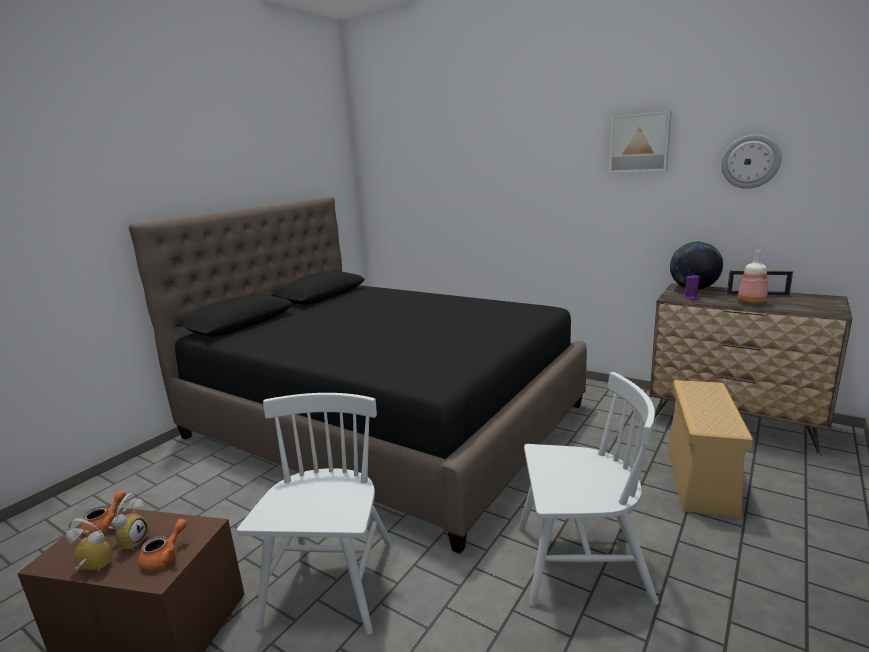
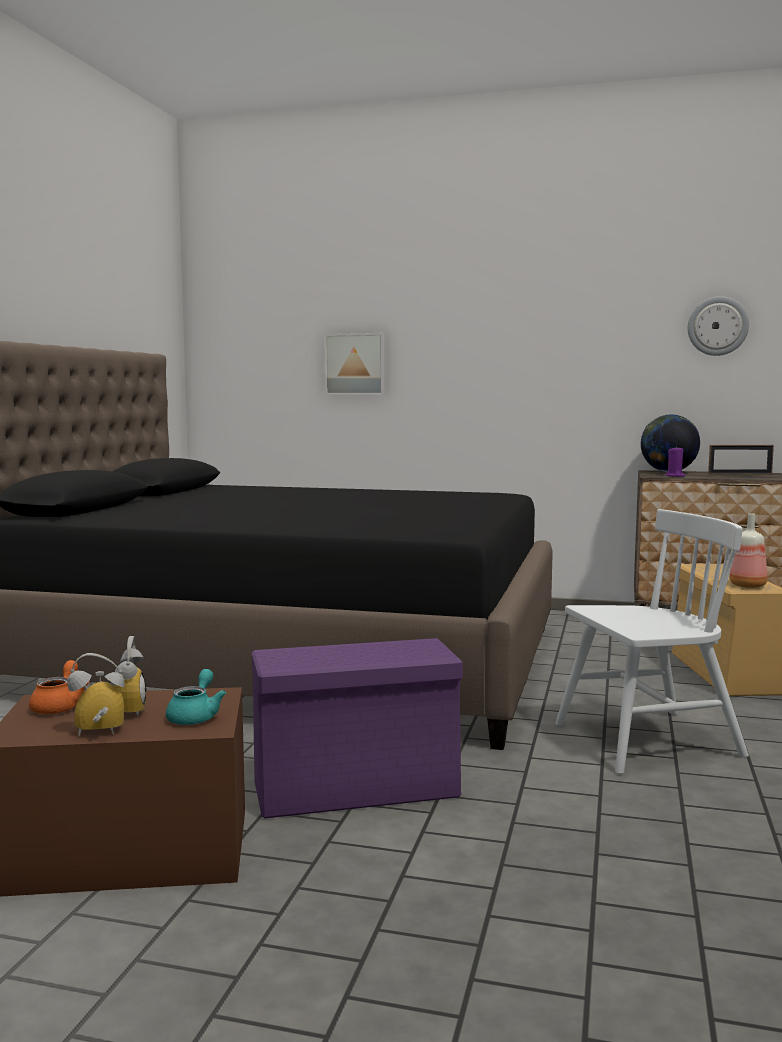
camera: 20 degrees left, 10 degrees down
(165, 557) = (195, 716): orange teapot -> turquoise teapot
(331, 583) = (359, 789): white chair -> purple storage box
(639, 143) = (594, 301): picture -> picture (355, 364)
(752, 302) = (741, 477): bottle -> bottle (748, 585)

